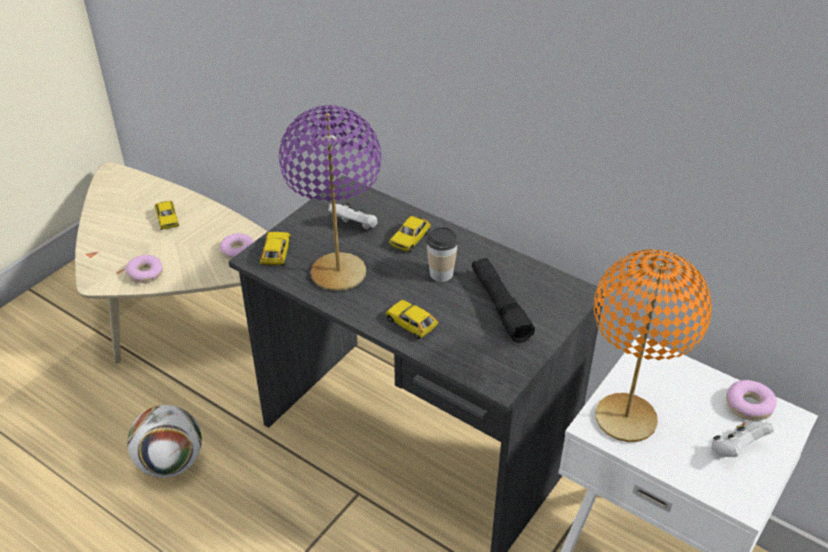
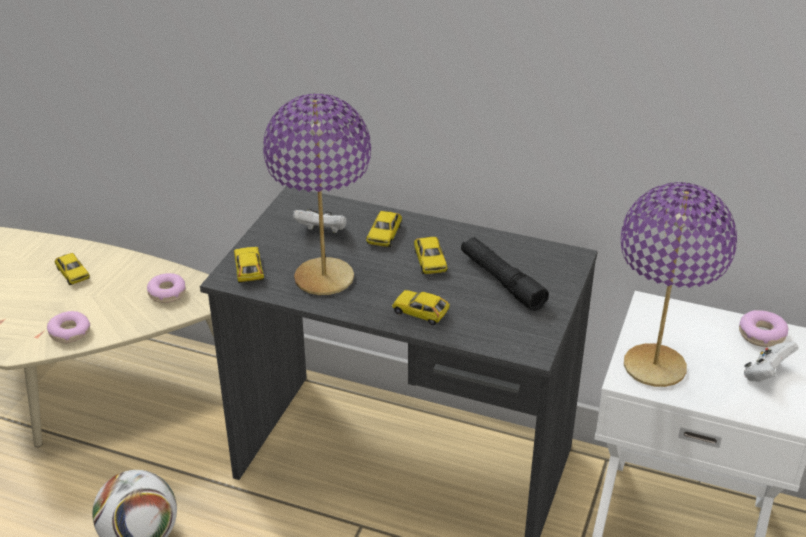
camera: 15 degrees left, 5 degrees down
(441, 273) = (430, 261): cup -> toy car
(625, 419) = (654, 368): orange table lamp -> purple table lamp

